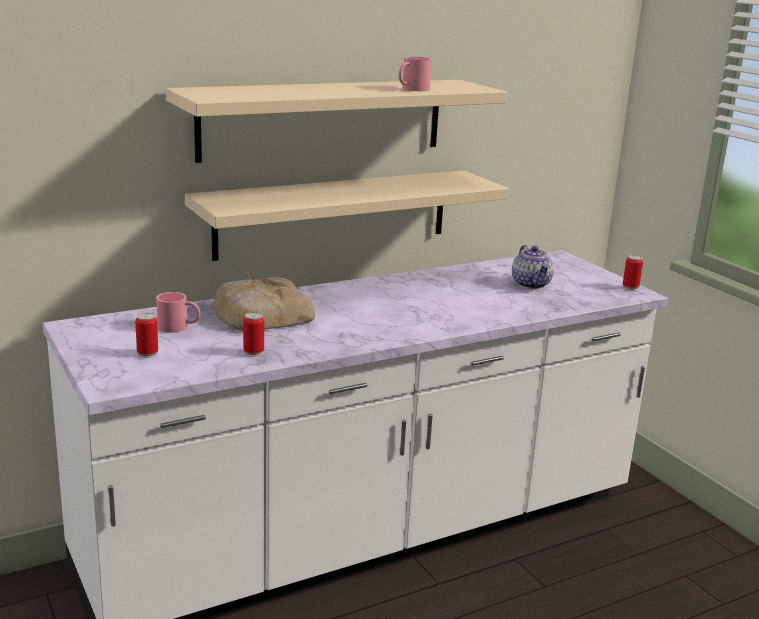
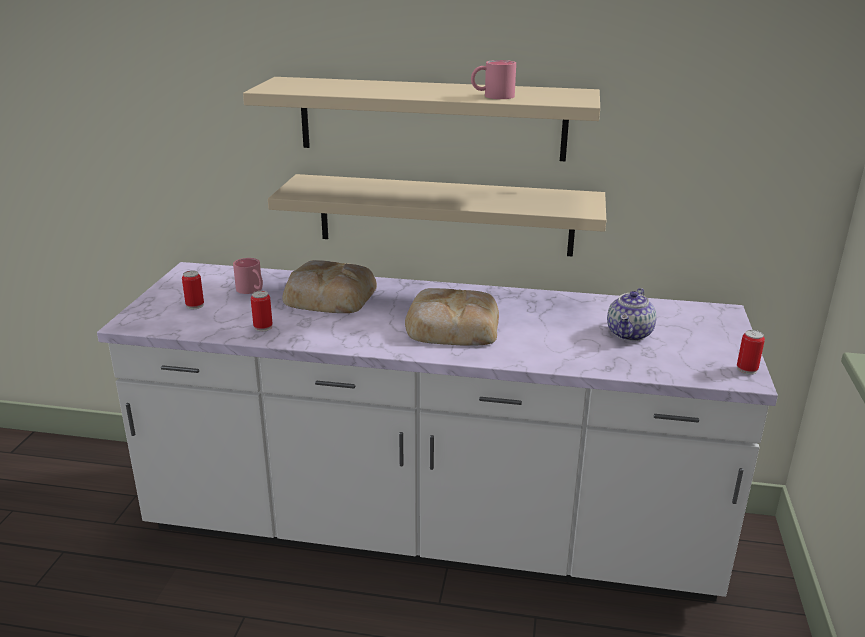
camera: 40 degrees right, 5 degrees up
(405, 310) = (451, 325): none -> bread

